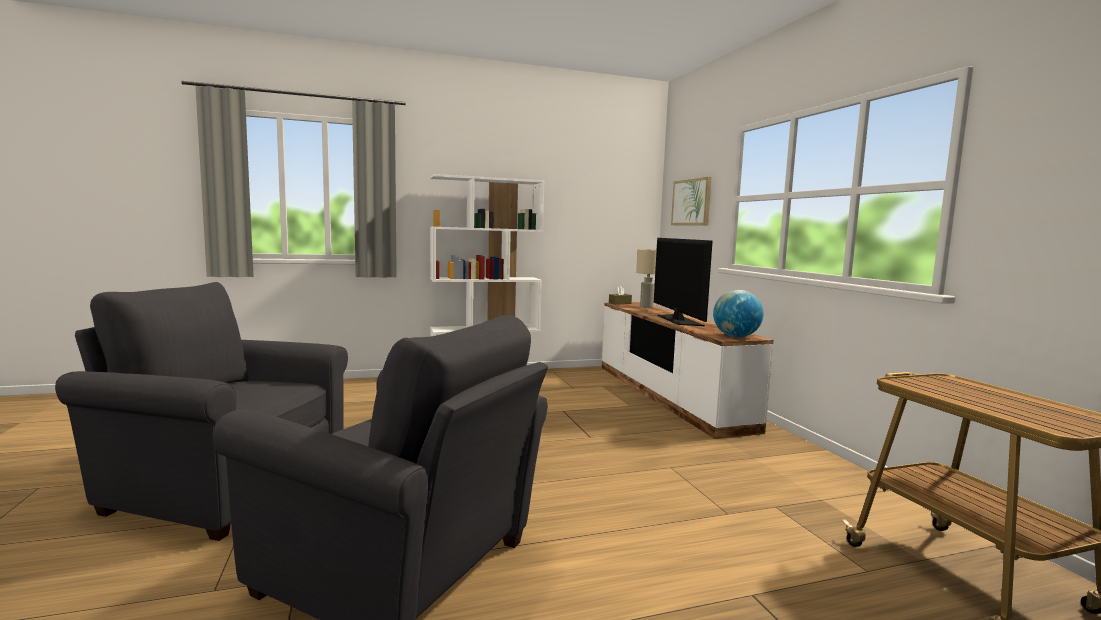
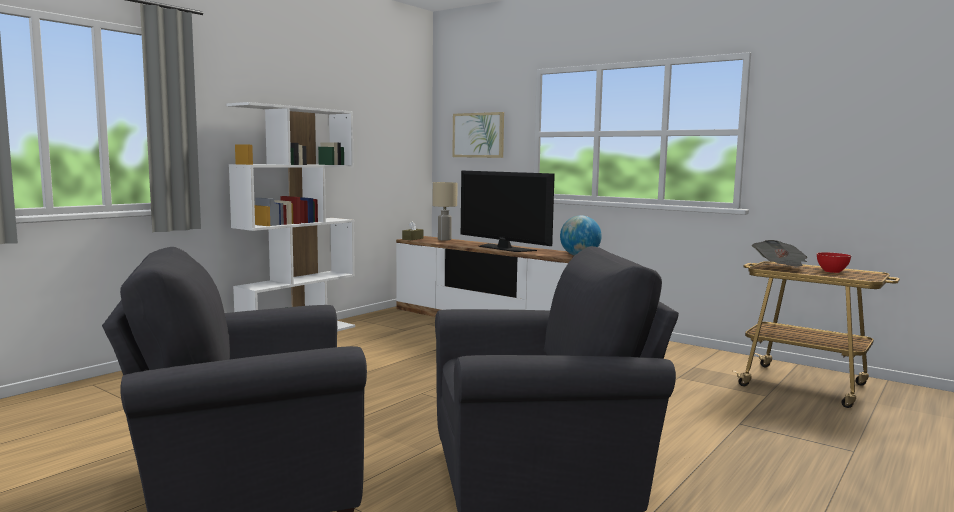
camera: 35 degrees left, 0 degrees up
(936, 386) = (780, 268): none -> newspaper
(1027, 405) = (832, 271): none -> red bowl

